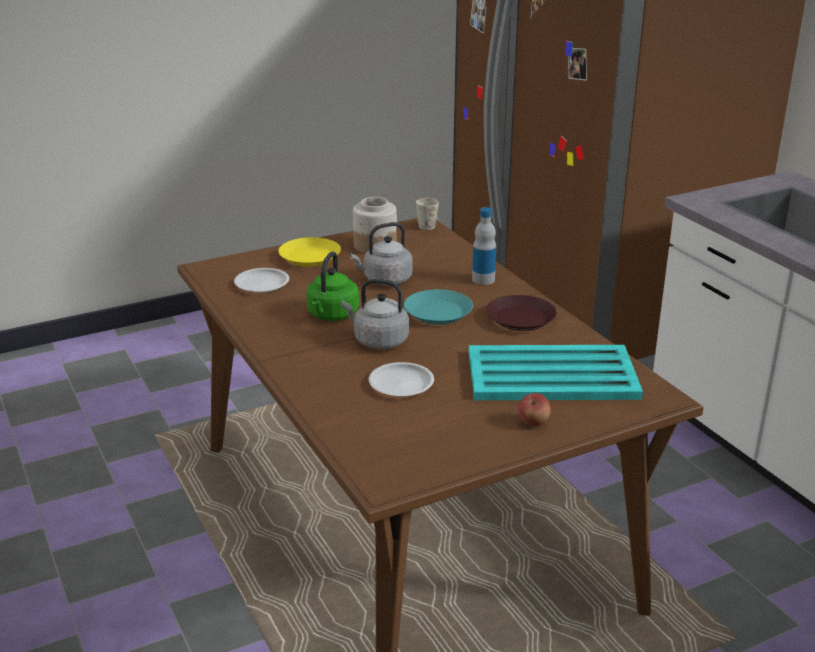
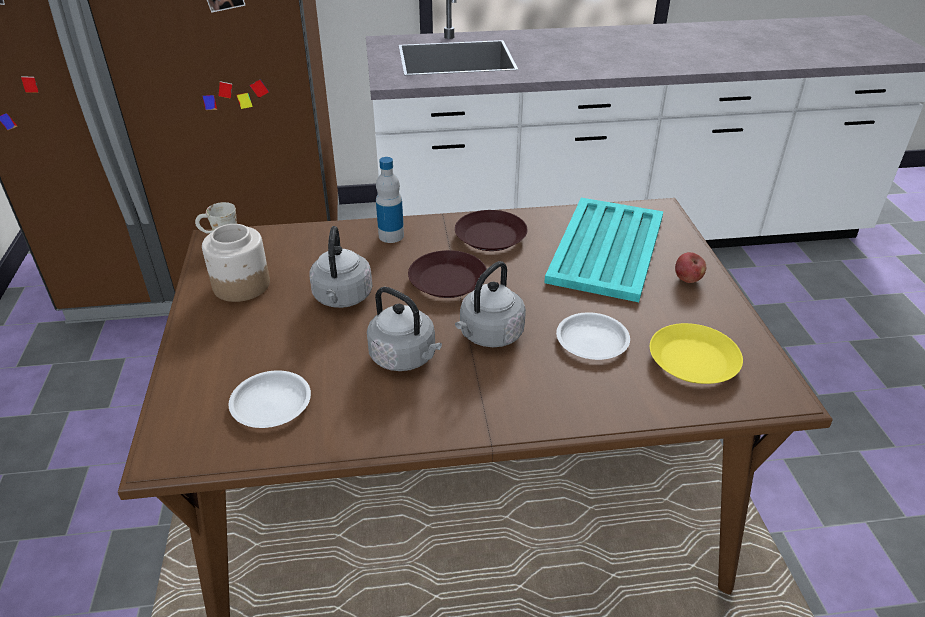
camera: 70 degrees left, 10 degrees up
(309, 257) = (224, 344): yellow plate -> yellow plate (692, 361)
(332, 315) = (405, 358): green kettle -> grey kettle
(439, 313) = (447, 280): turquoise plate -> brown plate

